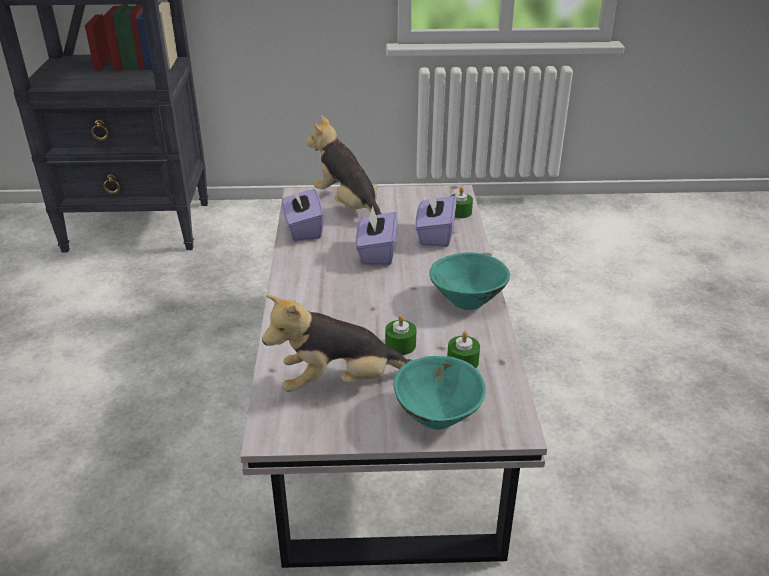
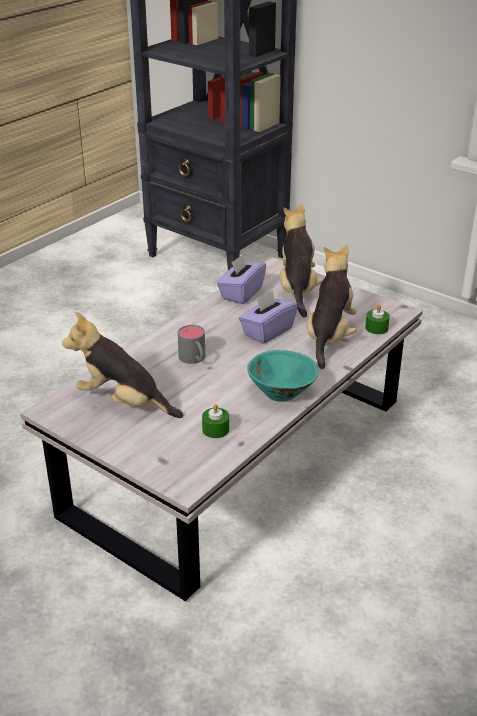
camera: 40 degrees right, 0 degrees up
(348, 308) = (194, 359): none -> grey mug
(400, 345) = (192, 399): green candle -> none
(435, 235) = (329, 337): purple tissue box -> plush toy
(437, 416) = (151, 452): turquoise bowl -> none

